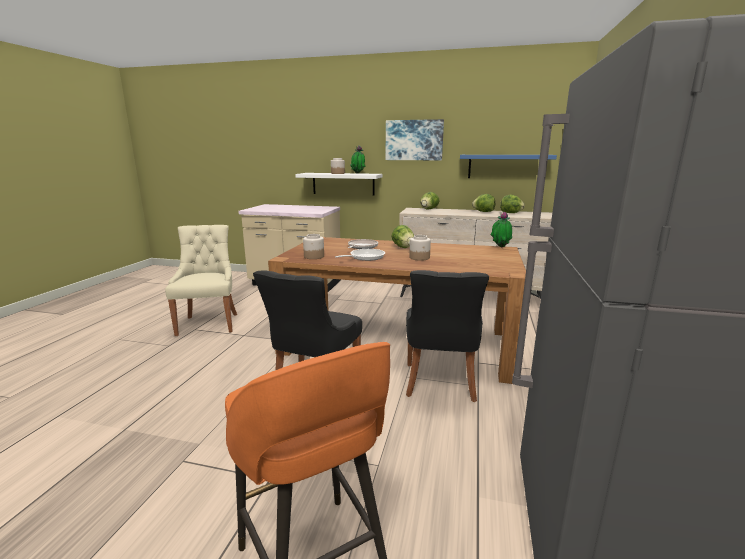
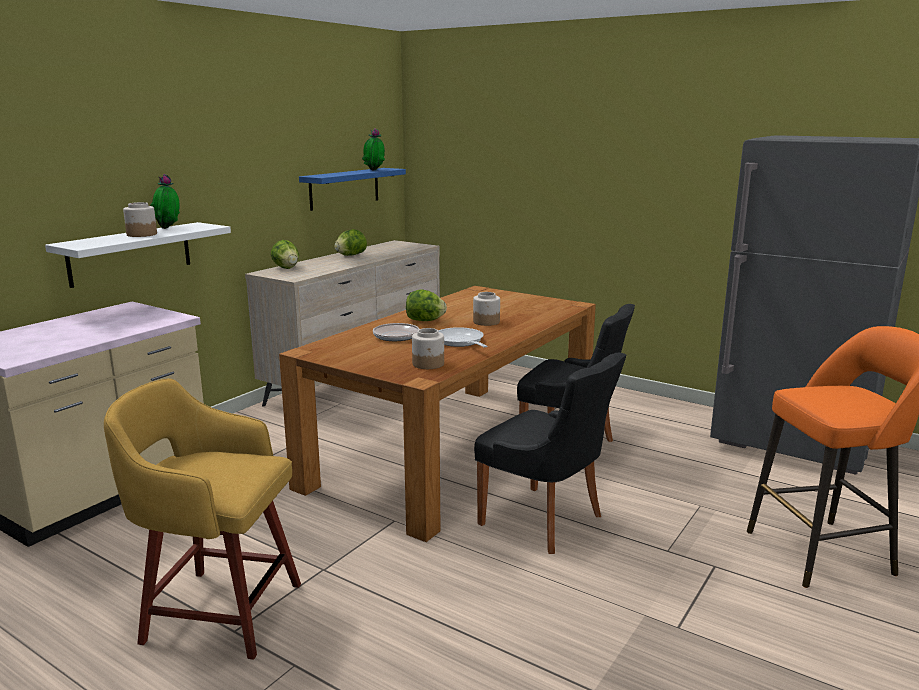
camera: 70 degrees left, 0 degrees up
(209, 323) = (219, 611): beige chair -> yellow stool
(414, 140) = (238, 158): picture -> none
(500, 247) = (472, 290): potted plant -> potted plant (374, 170)
(511, 213) = (377, 250): lettuce -> none

